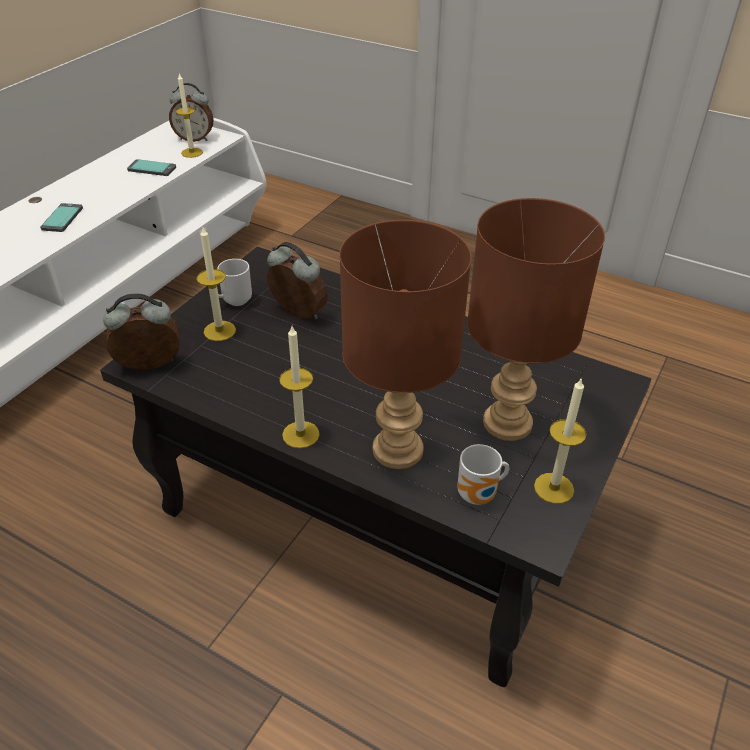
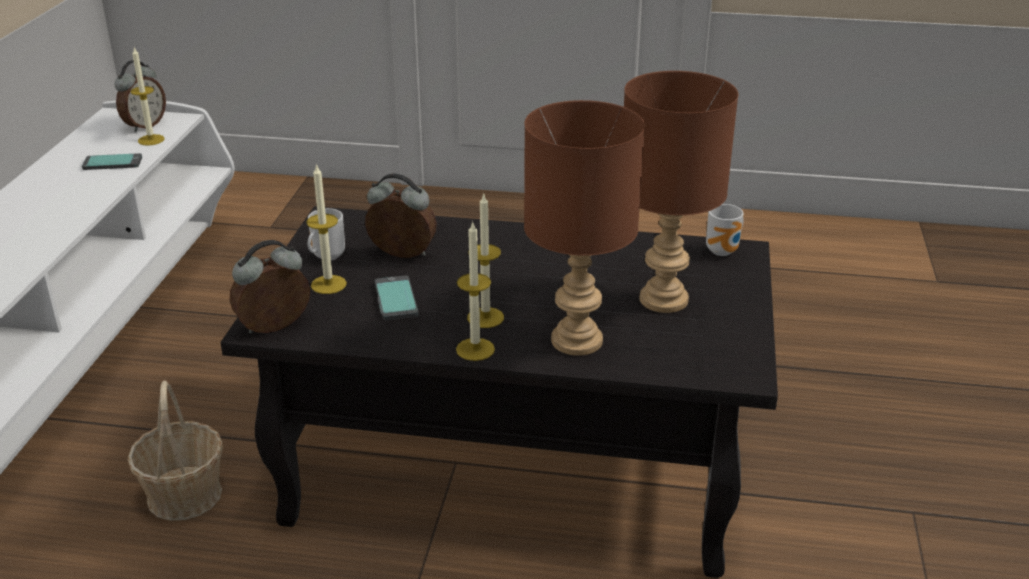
camera: 20 degrees left, 10 degrees down
(62, 218) = (34, 229): phone -> phone (395, 299)
(112, 463) = (185, 494): none -> basket
(194, 138) = (144, 126): alarm clock -> alarm clock turned 45 degrees counterclockwise
(479, 496) = (673, 357): mug -> mug (724, 251)
(554, 488) = (733, 337): candle -> candle (485, 317)

